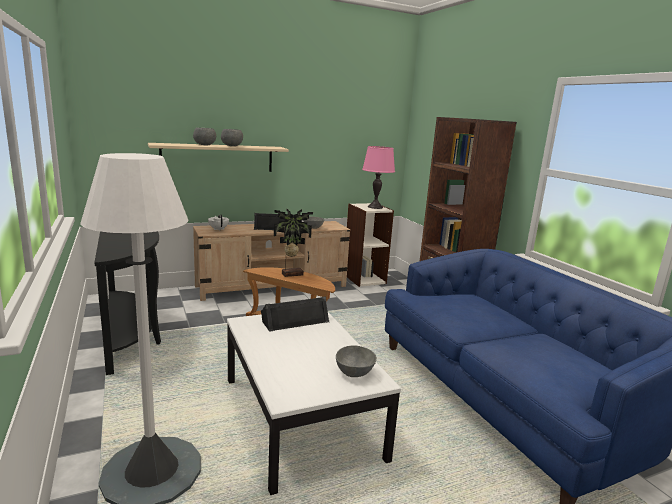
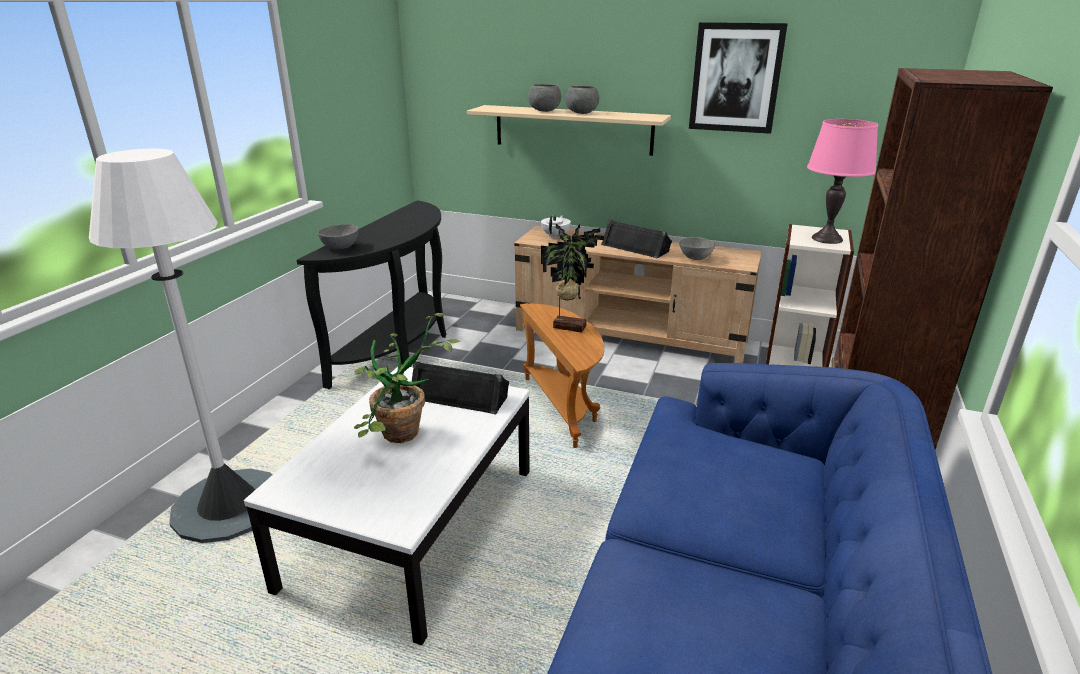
camera: 45 degrees right, 10 degrees up
(304, 349) = (403, 438): none -> potted plant
(314, 125) = (736, 78): none -> picture
(355, 372) = (398, 497): grey bowl -> grey bowl (341, 247)

